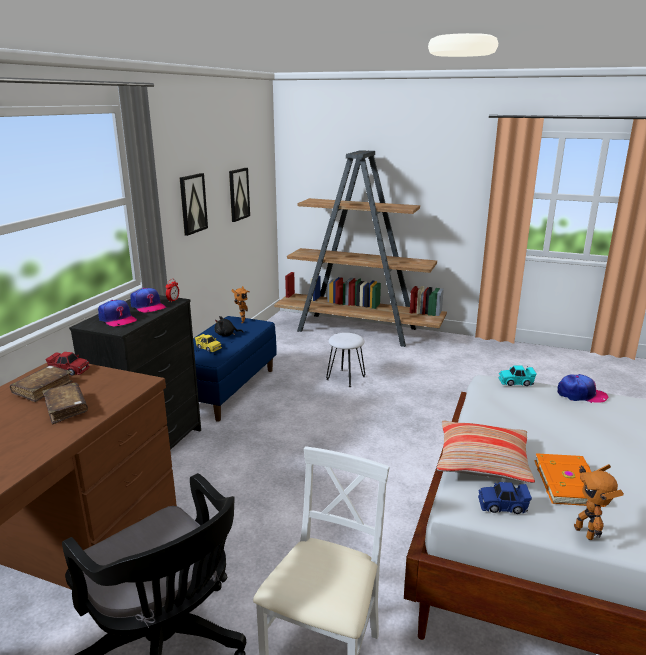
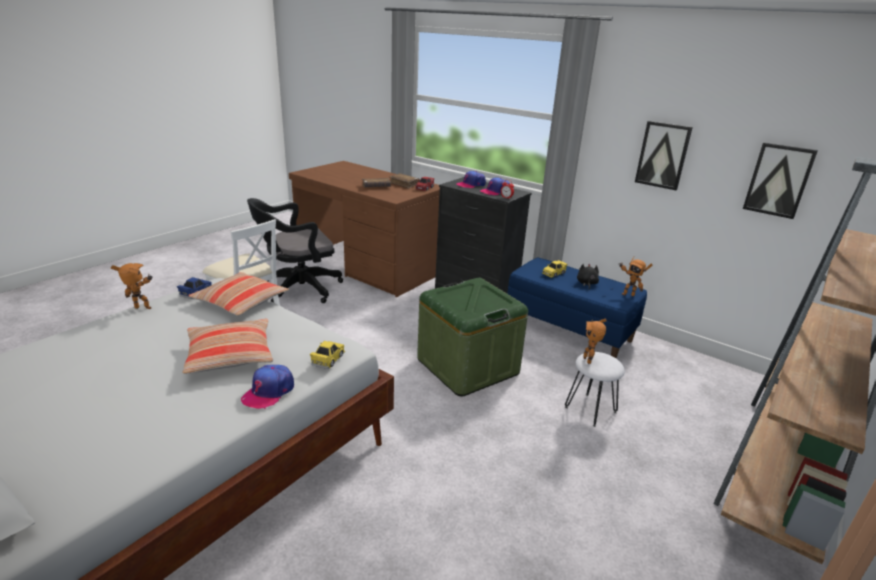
camera: 105 degrees right, 5 degrees up
(321, 433) = (467, 366): none -> green storage box
(348, 340) = (588, 360): none -> toy robot
(516, 382) = (328, 359): turquoise toy car -> yellow toy car
(569, 482) = (179, 322): orange book -> none
(571, 425) = (230, 355): none -> pillow

